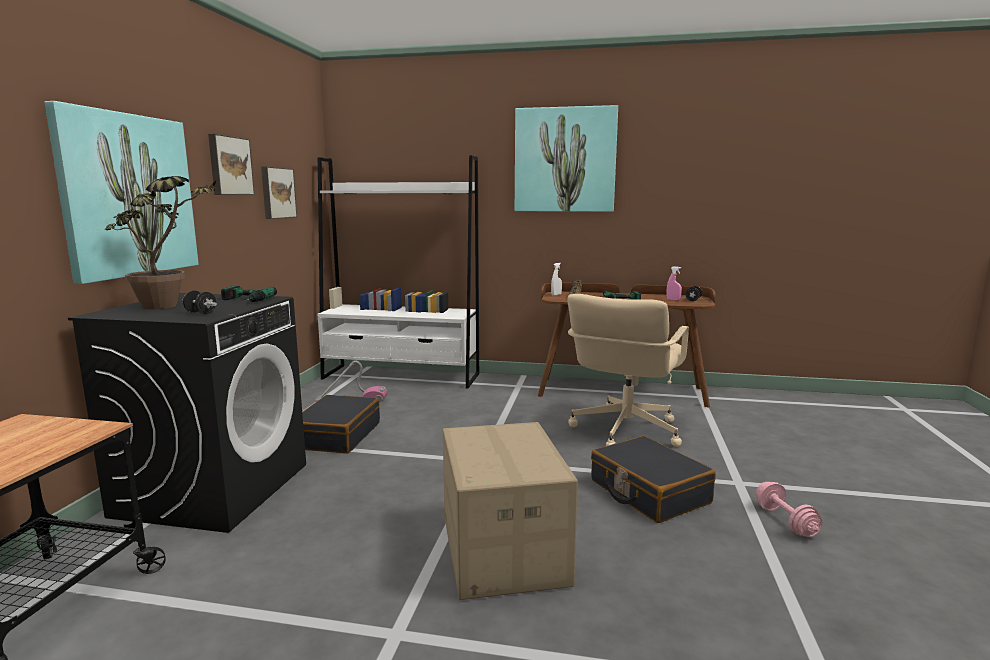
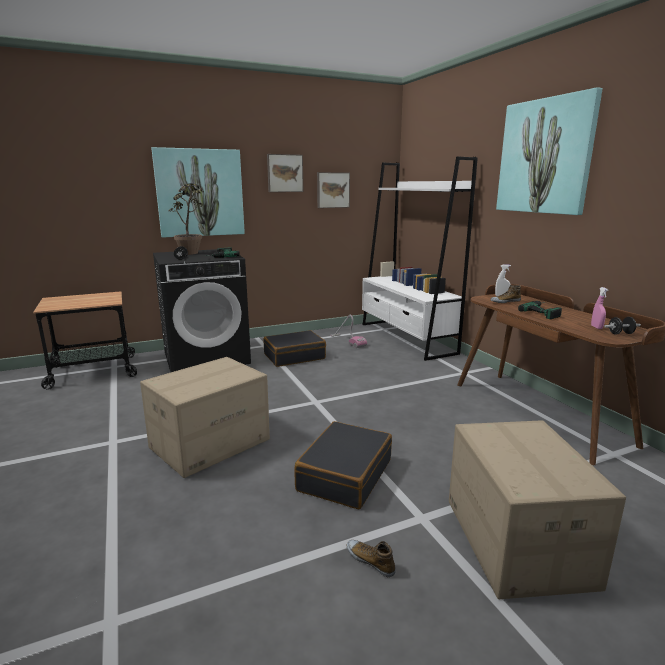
camera: 55 degrees right, 5 degrees up
(624, 431) = (448, 436): beige office chair -> none
(784, 462) = (515, 541): none -> cardboard box
(785, 521) = (370, 560): pink dumbbell -> shoe

